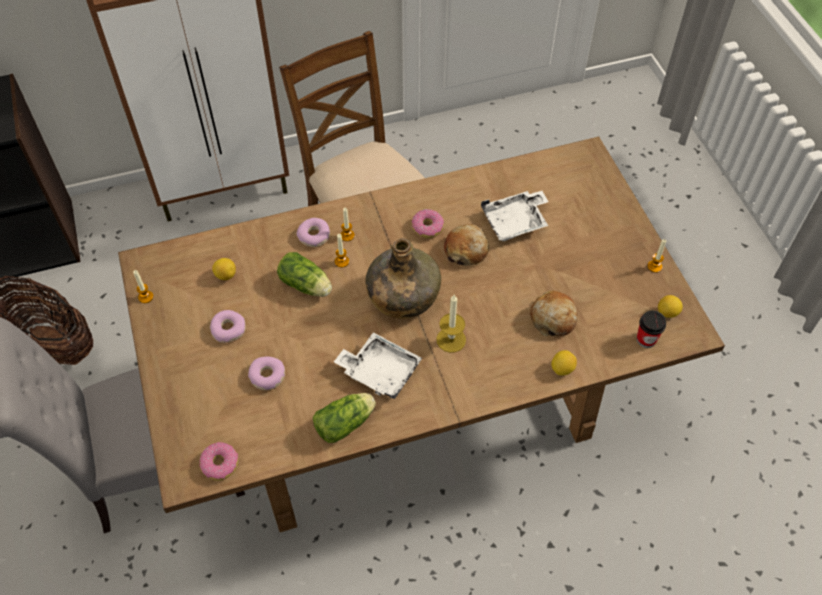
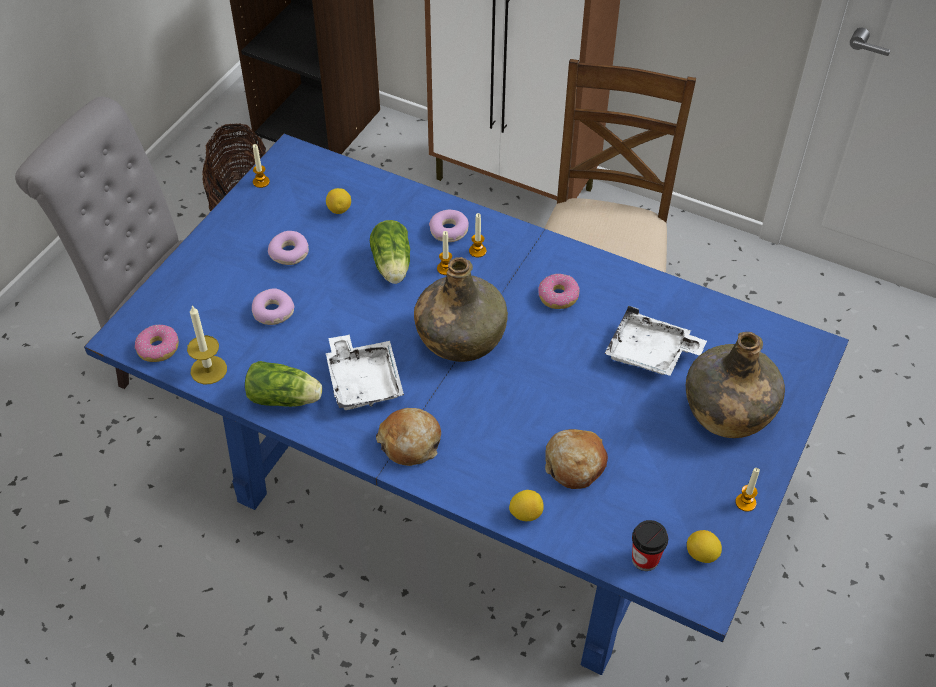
camera: 45 degrees right, 5 degrees down
(412, 401) = (469, 493): brown dining table -> blue dining table
(451, 339) = (456, 405): candle -> candle (208, 370)
(466, 250) = (569, 342): bread -> bread (410, 443)
(589, 223) = (727, 410): none -> green bottle

